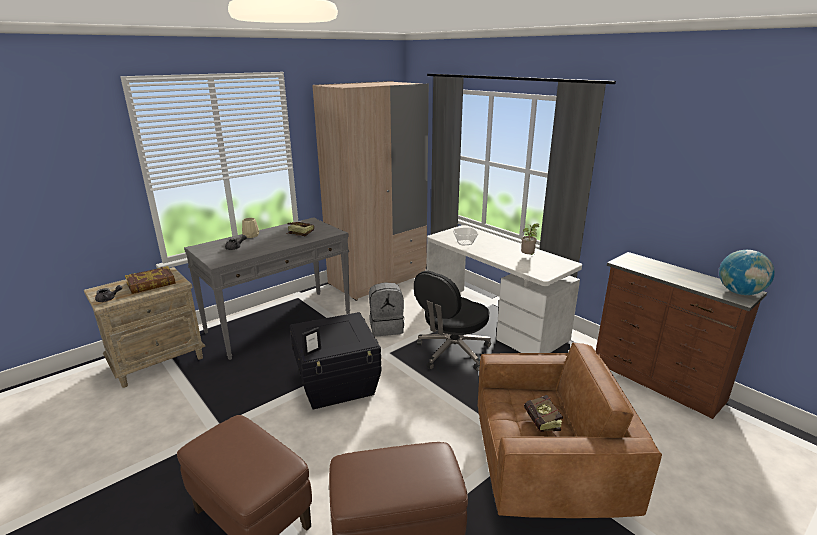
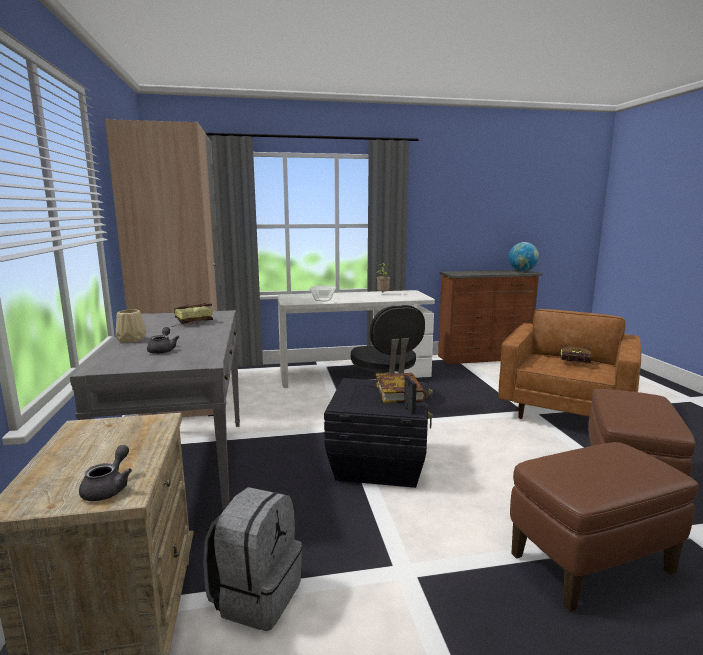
camera: 60 degrees left, 10 degrees down
(151, 283) = (113, 442): book -> book (399, 392)
(386, 327) = (301, 414): grey backpack -> grey backpack (256, 595)

